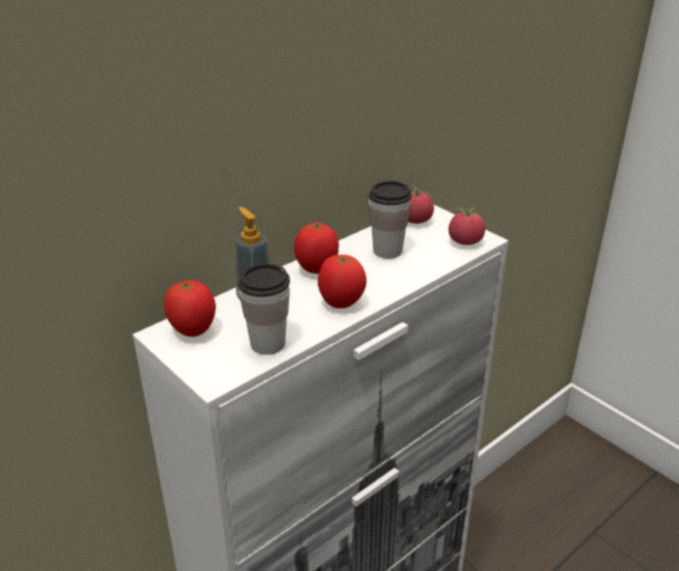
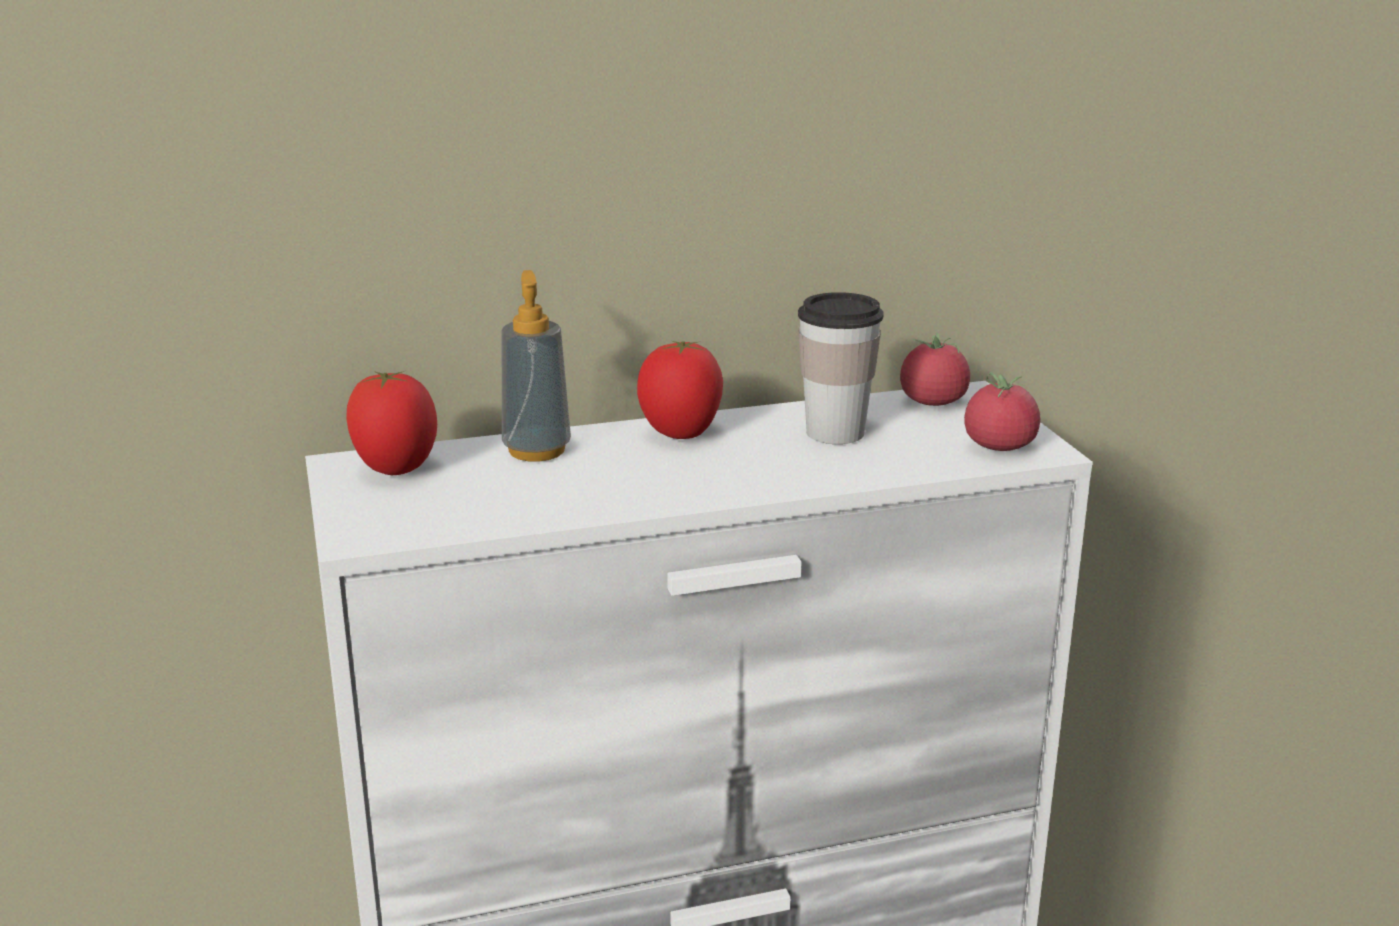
camera: 25 degrees right, 10 degrees down
(268, 343) = (494, 509): cup -> none
(341, 303) = (673, 485): tomato -> none

